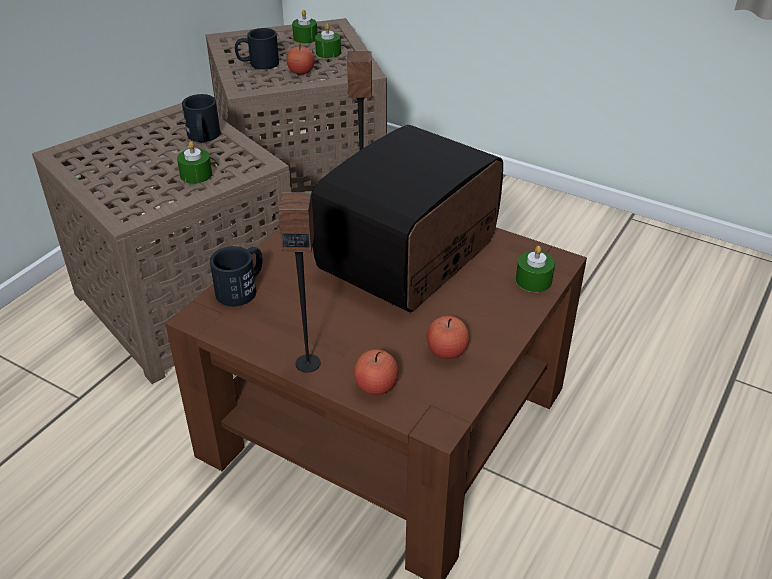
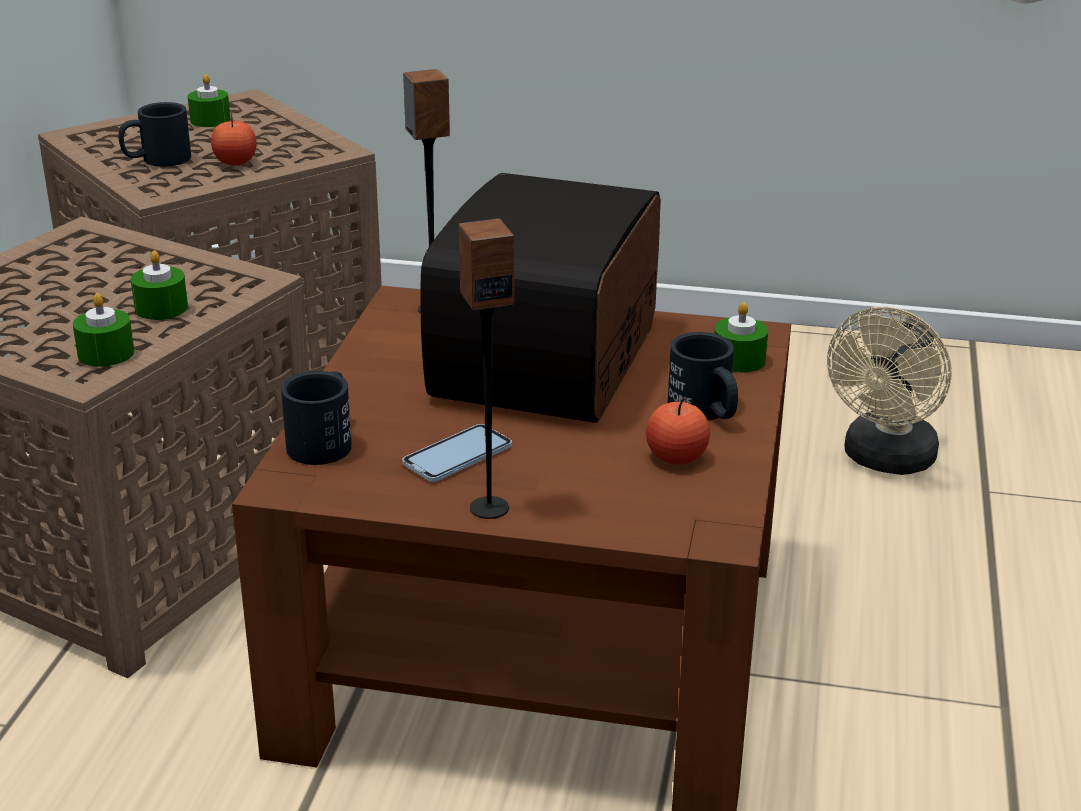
camera: 20 degrees left, 10 degrees down
(203, 137) = (137, 261): black mug -> black mug (706, 412)
(312, 318) = (457, 455): none -> phone
(328, 52) = (261, 134): green candle -> green candle (106, 353)
(376, 386) = (605, 514): apple -> none
(673, 339) = (885, 460): none -> beige fan

